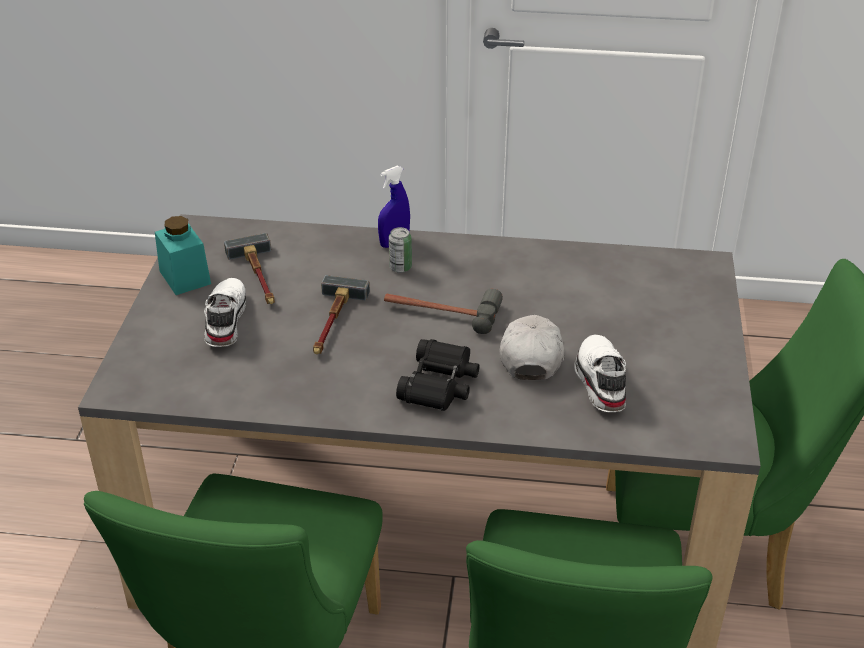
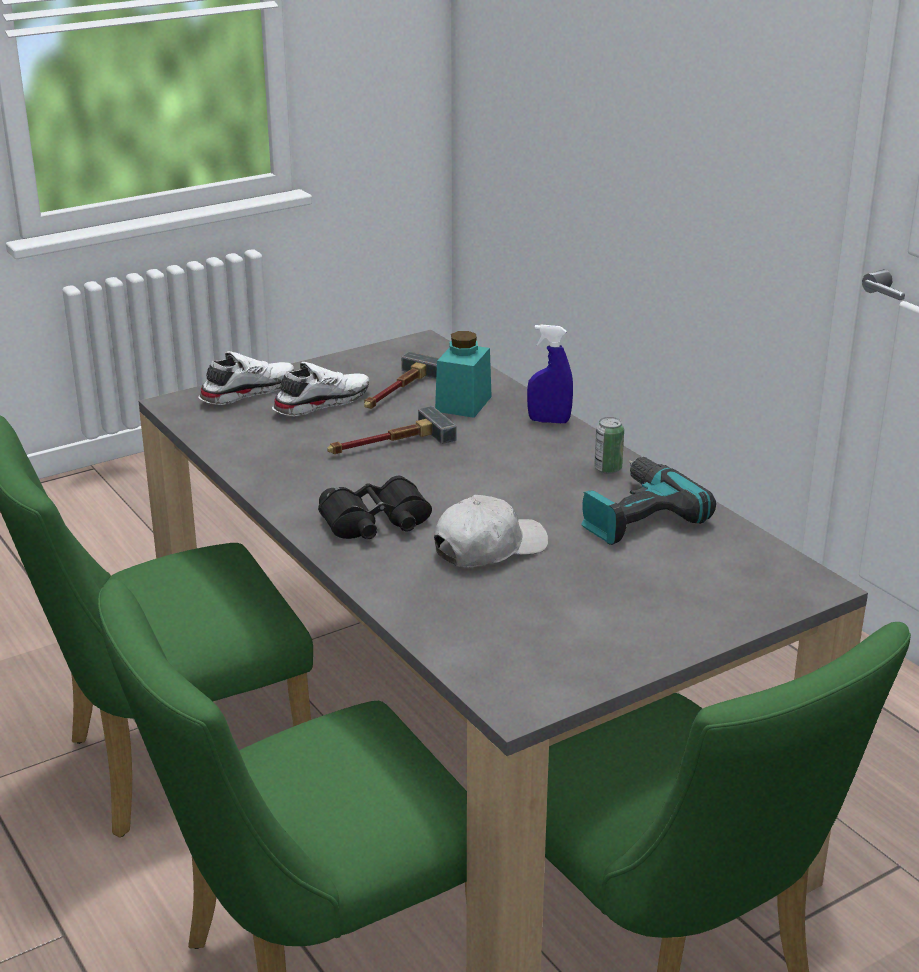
camera: 50 degrees right, 10 degrees down
(185, 277) = (350, 366): turquoise jar -> turquoise jar (463, 404)
(400, 267) = (516, 439): can -> can (608, 469)
(441, 312) = (481, 482): hammer -> none
(558, 278) = (635, 515): none -> power drill
(599, 381) = (504, 598): white shoe -> white shoe (246, 391)

